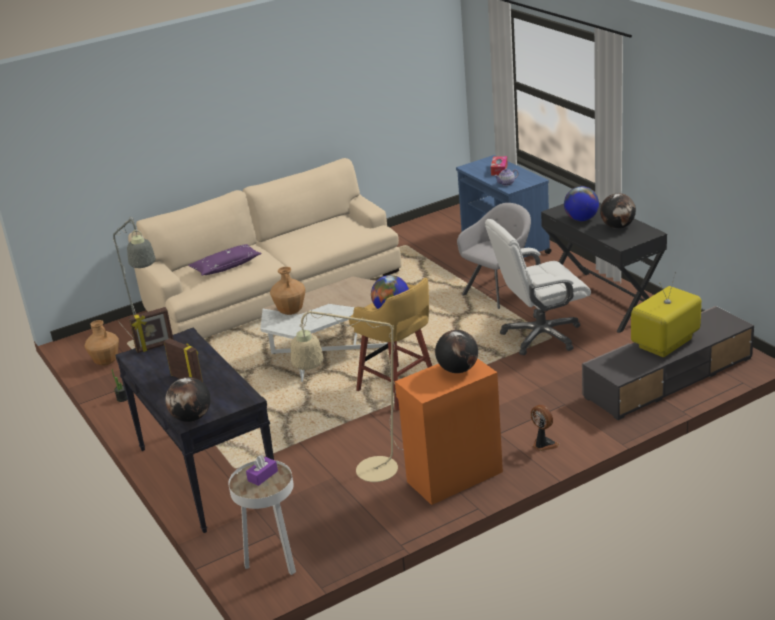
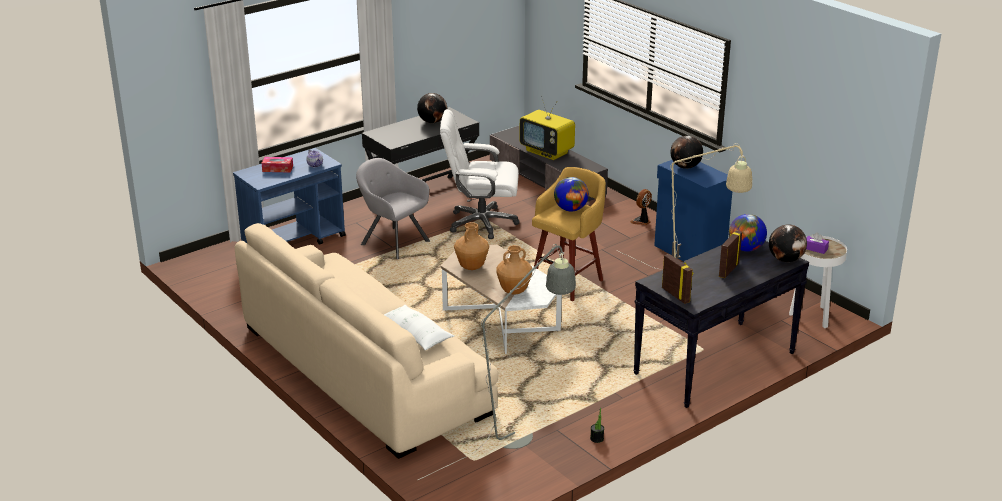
camera: 100 degrees left, 0 degrees up
(106, 362) = (519, 468): brown vase -> brown vase (471, 267)
(226, 266) = (415, 334): purple pillow -> white pillow
(453, 476) = (689, 253): orange cabinet -> blue cabinet
(540, 336) = (481, 223): white office chair -> white office chair turned 120 degrees clockwise
(581, 219) = (413, 134): globe -> globe (746, 249)

